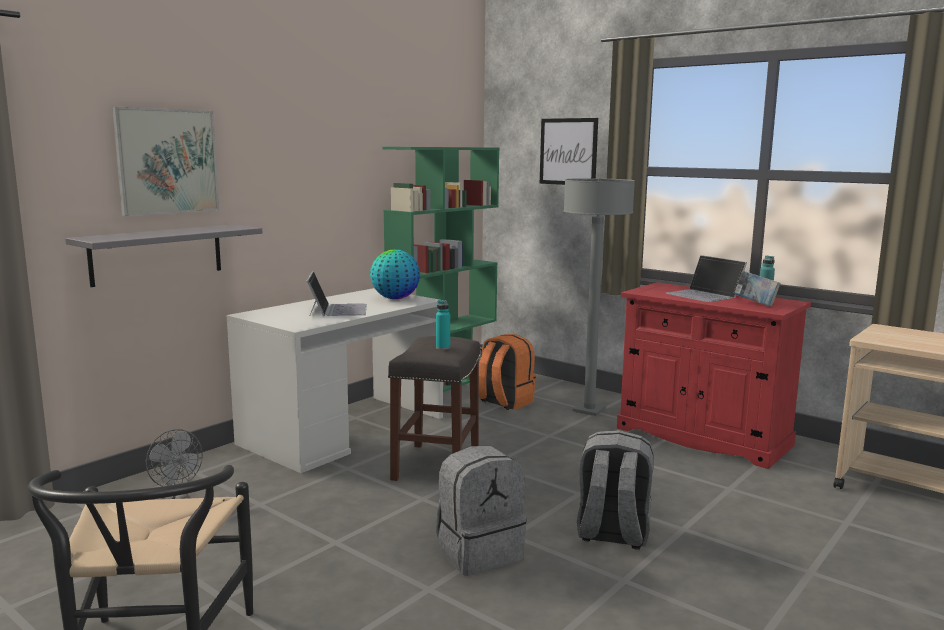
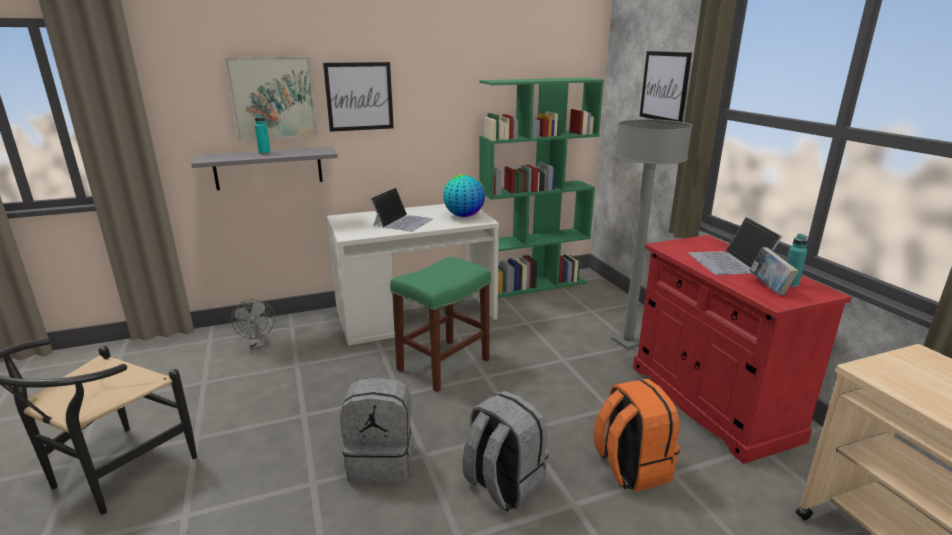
camera: 30 degrees right, 10 degrees up
(262, 162) = (359, 96): none -> picture
(437, 465) = (443, 365): grey stool -> green stool
(443, 347) = (446, 273): turquoise bottle -> turquoise bottle (264, 153)
(504, 402) = (562, 315): orange backpack -> orange backpack (630, 467)

